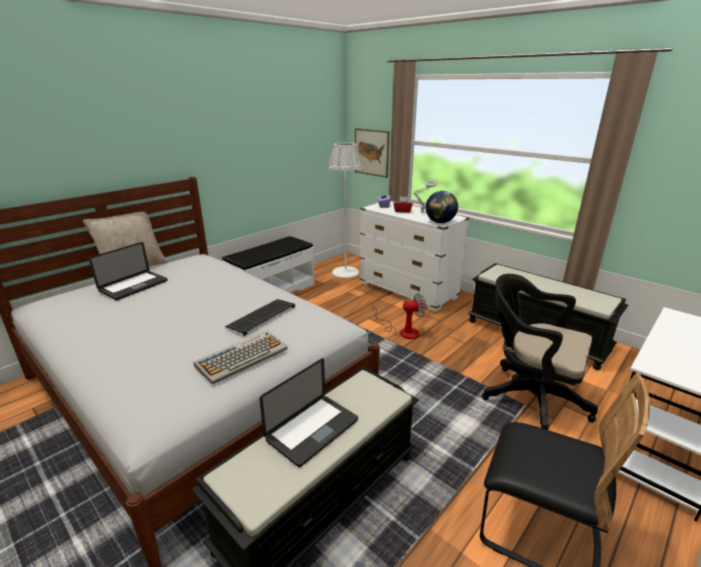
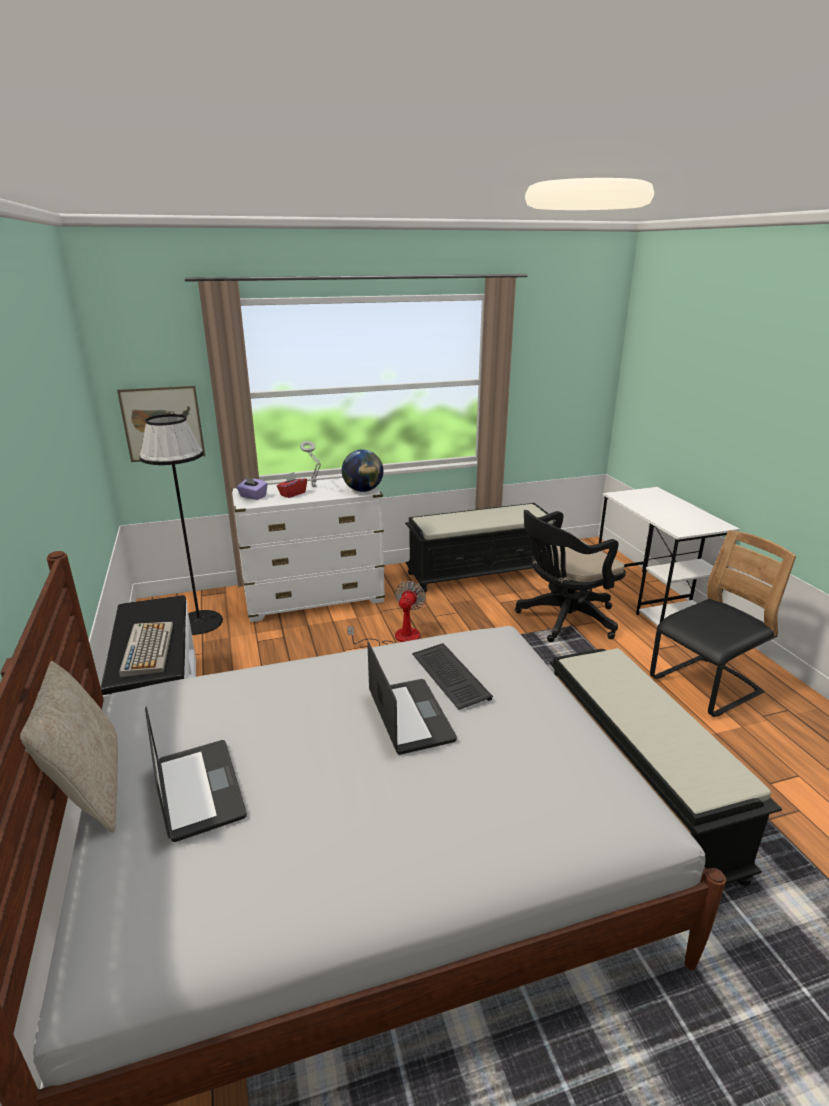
camera: 60 degrees left, 0 degrees up
(242, 357) = (541, 712): keyboard -> keyboard (147, 649)
(312, 430) = (647, 719): laptop -> laptop (410, 717)
(345, 272) = (199, 622): white floor lamp -> black floor lamp

